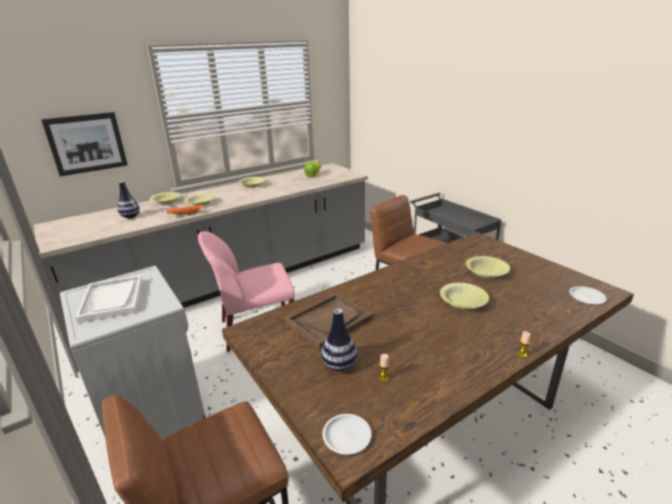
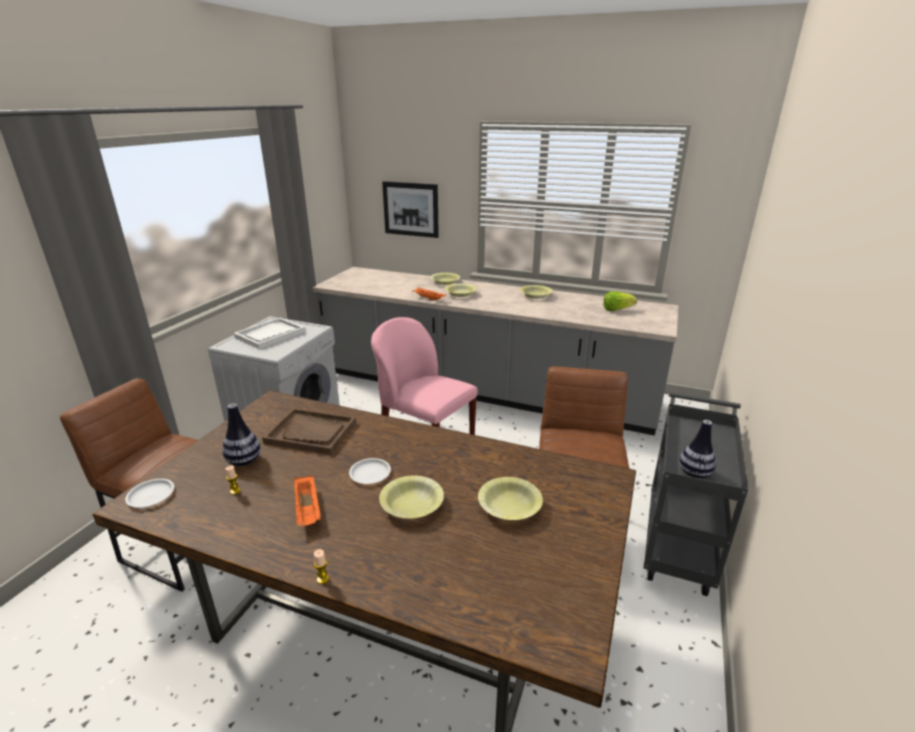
camera: 55 degrees right, 0 degrees up
(130, 217) = (400, 284): vase -> vase (694, 474)
(439, 345) = (308, 510): none -> orange tray
(587, 297) = (527, 627): white plate -> white plate (370, 474)

